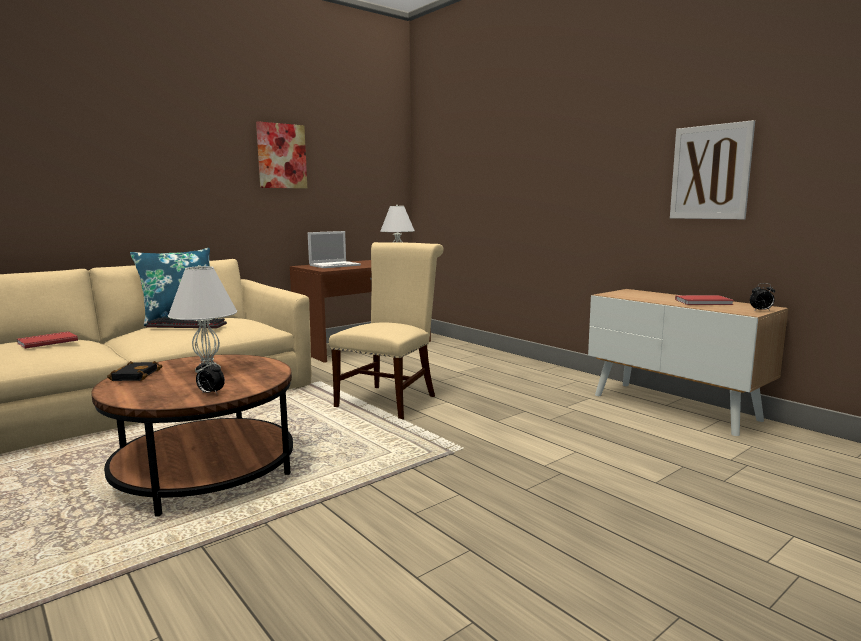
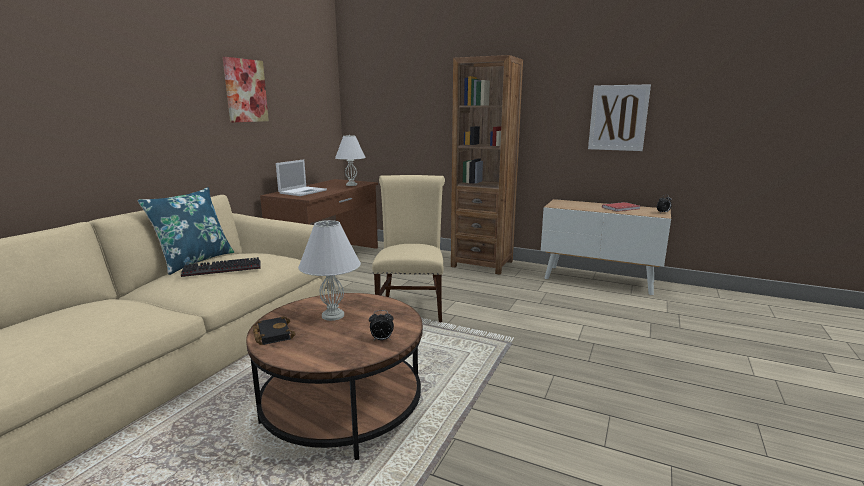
camera: 25 degrees left, 5 degrees up
(47, 342) = (94, 311): red book -> none
(532, 370) = (482, 264): none -> brown bookcase

